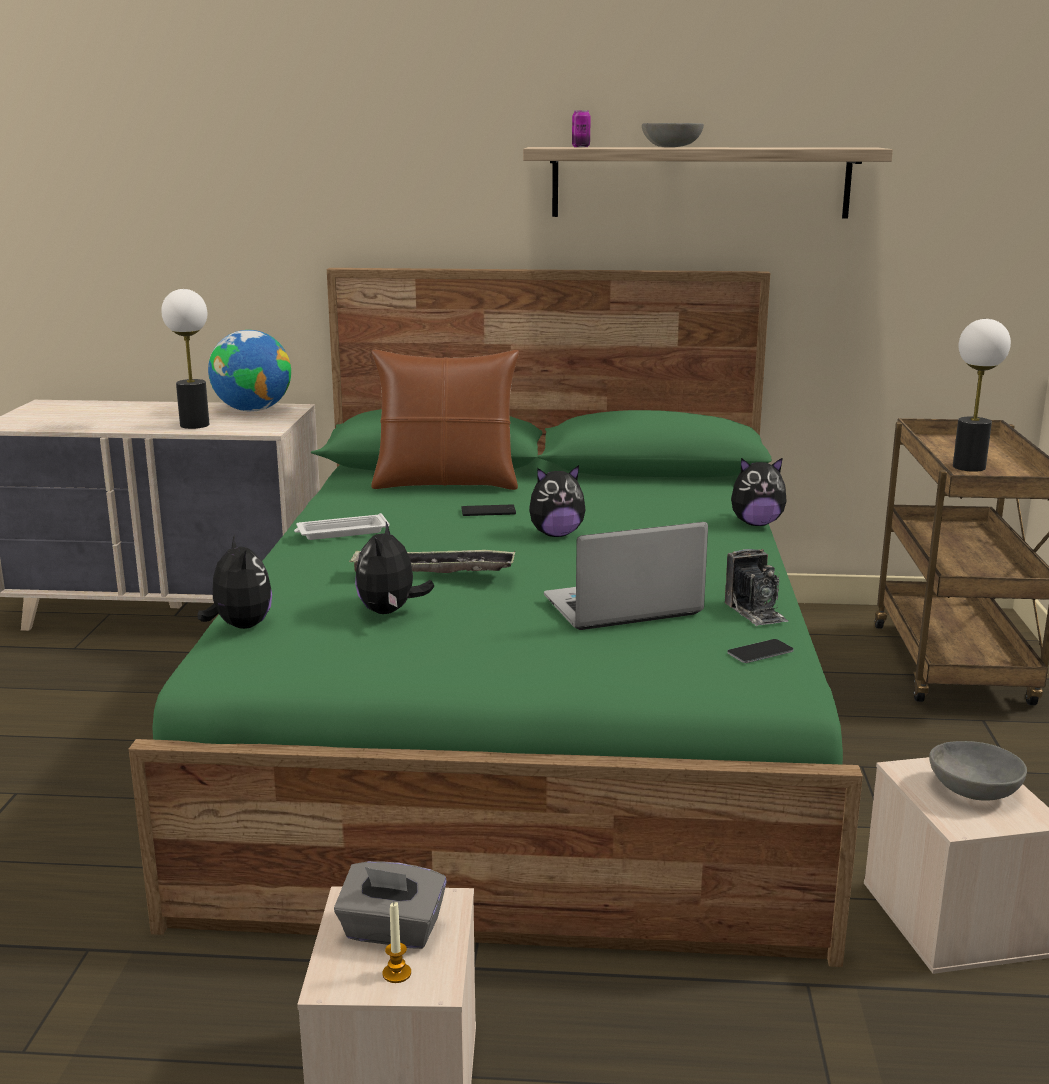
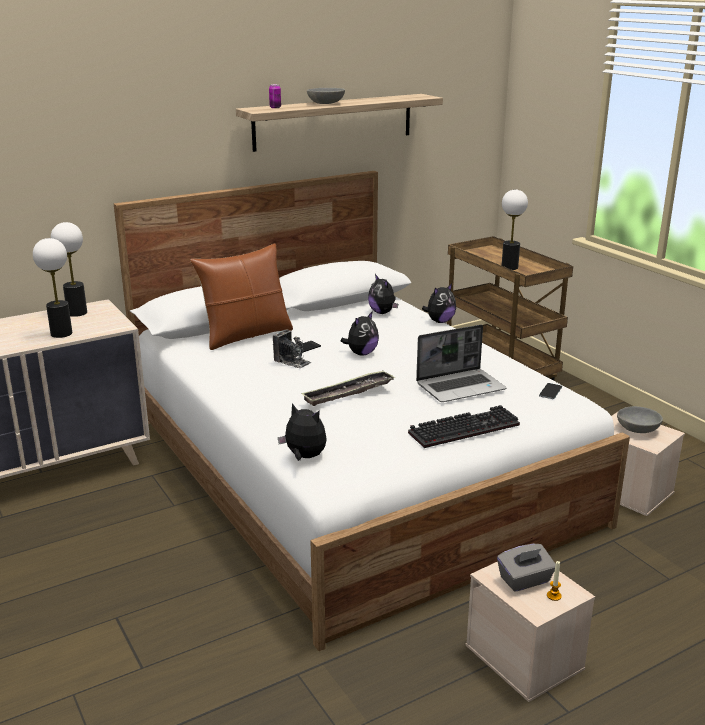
camera: 35 degrees left, 5 degrees up
(252, 410) = (76, 313): globe -> table lamp
(341, 532) = (248, 384): white tray -> none
(390, 611) = (369, 423): plush toy -> plush toy (383, 312)
(517, 657) = (464, 428): none -> keyboard
(526, 726) = (352, 468): green bed -> white bed
(621, 608) = (461, 387): laptop -> laptop turned 150 degrees counterclockwise
(755, 612) = (517, 371): camera -> camera (292, 361)

